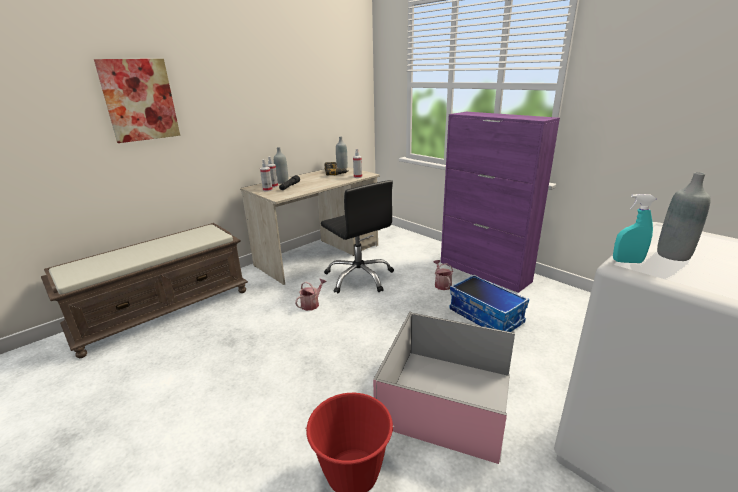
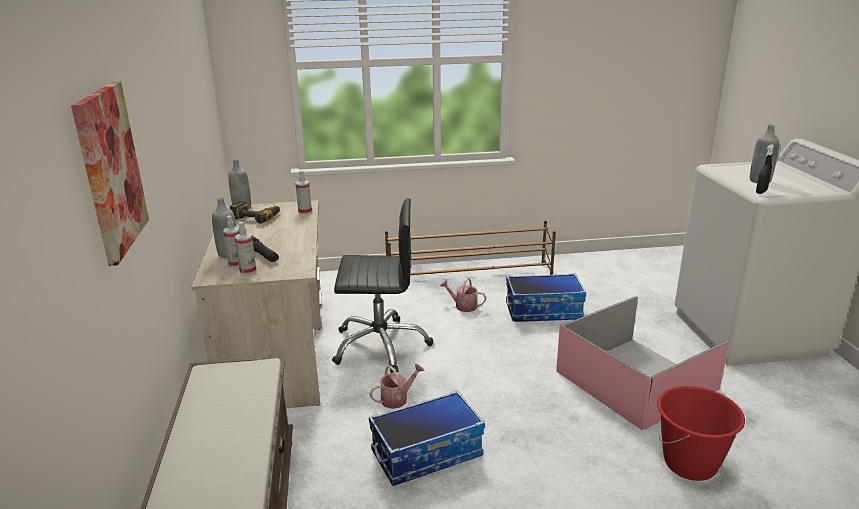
camera: 55 degrees left, 0 degrees up
(267, 334) = (427, 453): none -> storage box
(312, 304) = (397, 398): watering can -> watering can turned 75 degrees clockwise
(484, 272) = (470, 276): purple cabinet -> brown shoe rack
(627, 261) = (761, 192): turquoise spray bottle -> black spray bottle

